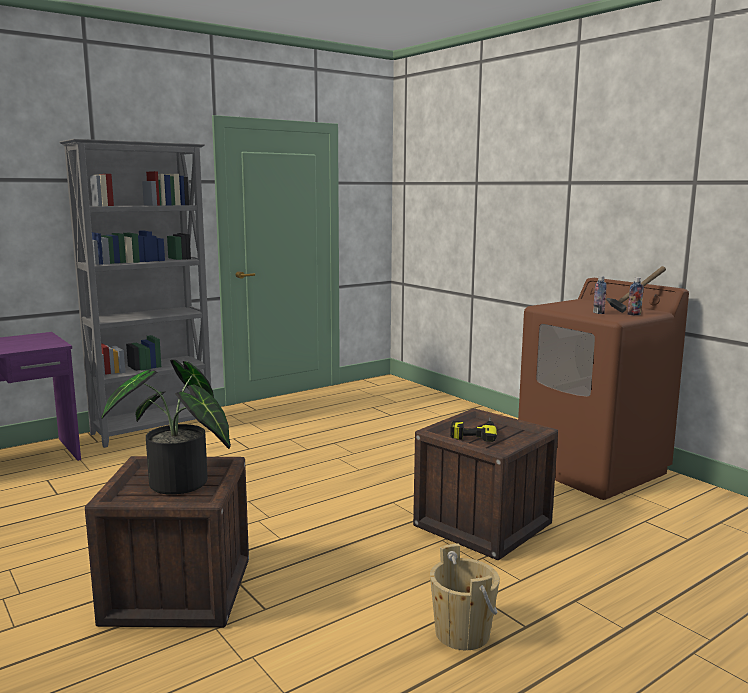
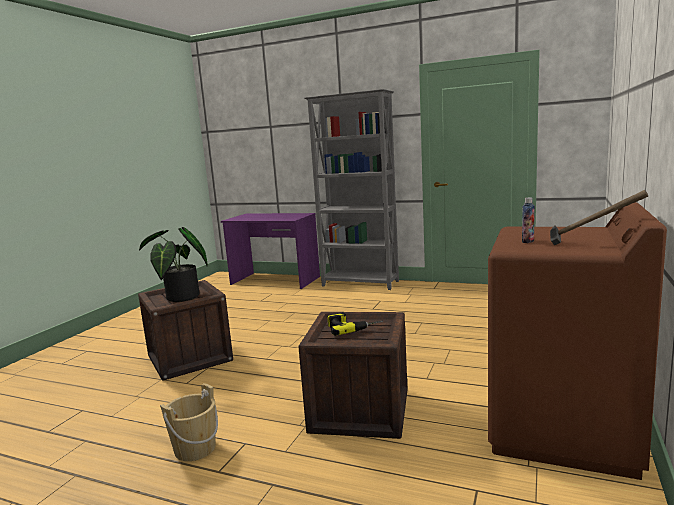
camera: 60 degrees right, 0 degrees up
(634, 314) = (556, 249): bottle -> none

